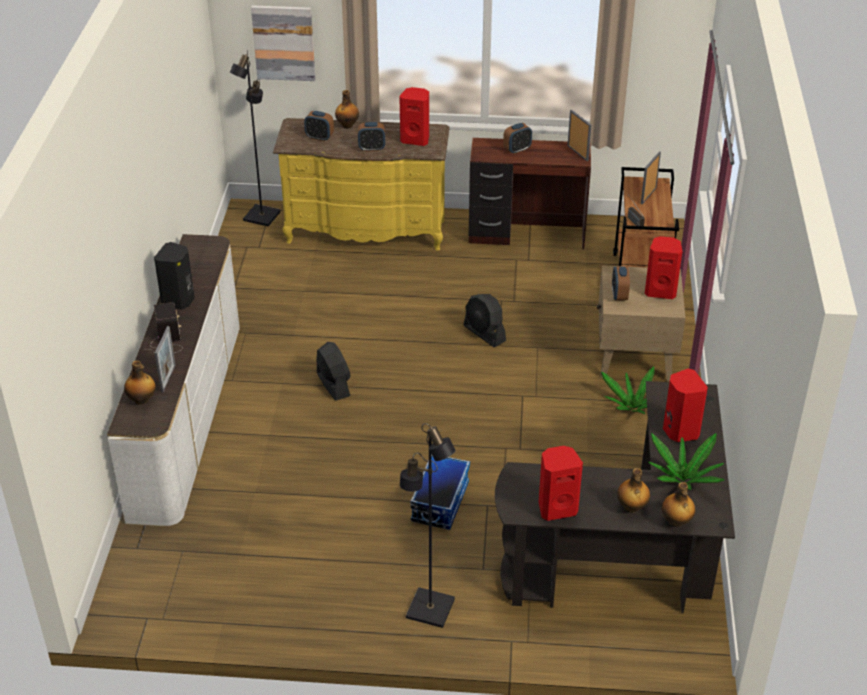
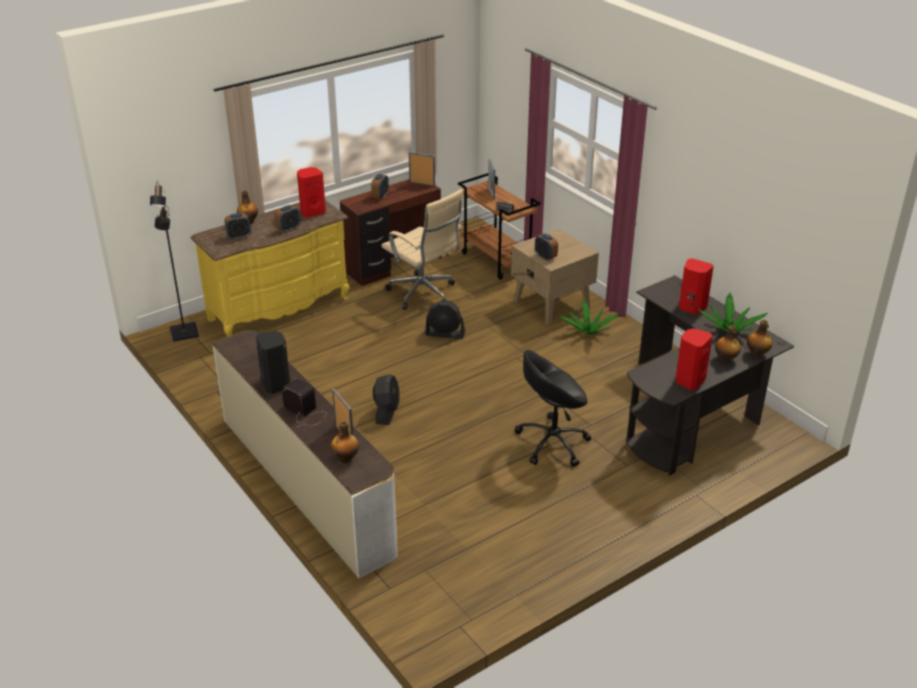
camera: 40 degrees left, 5 degrees down
(284, 42) = (175, 168): picture -> none
(333, 384) = (386, 411): black fan -> black fan turned 75 degrees clockwise
(430, 608) = (628, 505): black floor lamp -> none
(439, 502) = (550, 443): storage box -> black office chair
(517, 281) = (424, 294): none -> beige office chair
(660, 291) = (565, 244): red speaker -> none

